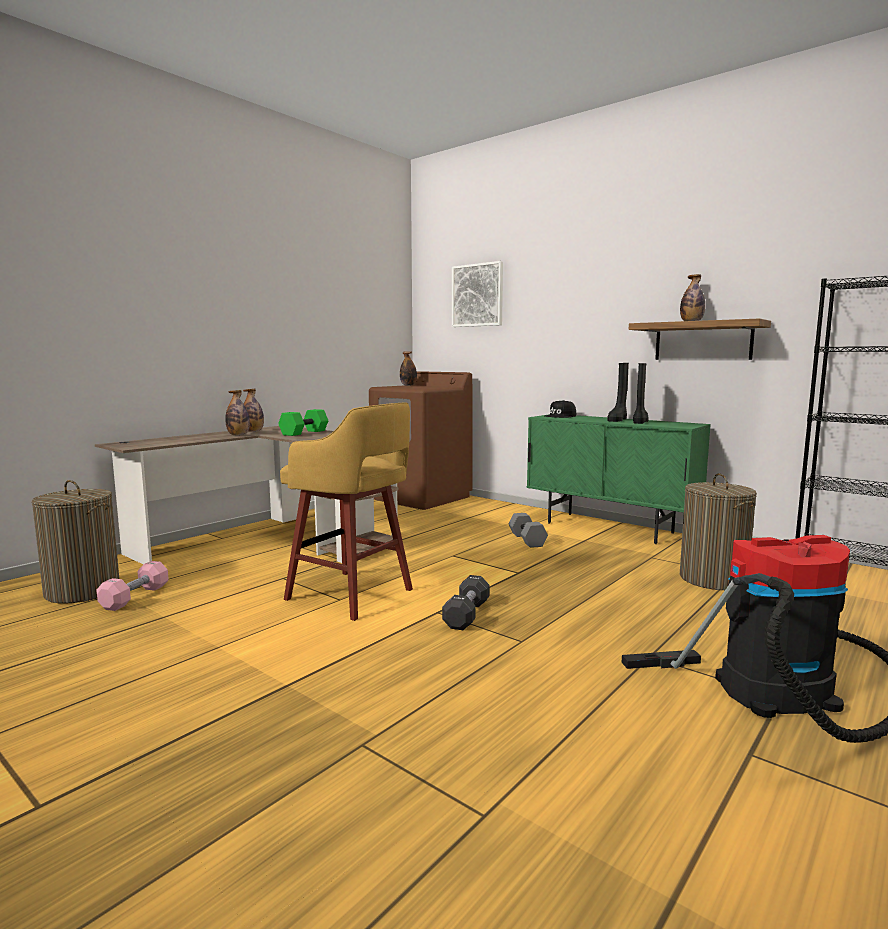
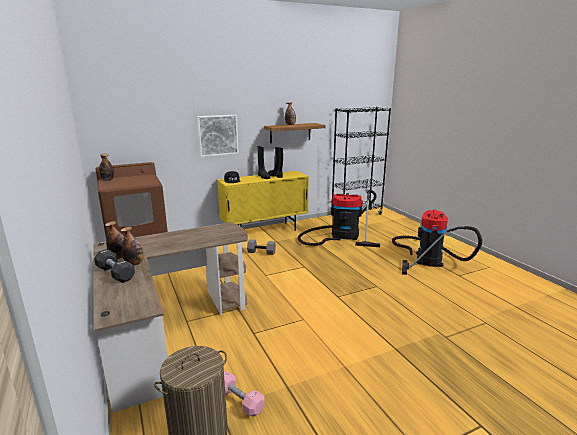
camera: 65 degrees left, 10 degrees up
(304, 433) = (160, 242): green dumbbell -> none
(352, 595) = (301, 314): yellow stool -> none
(466, 615) = (345, 290): black dumbbell -> black dumbbell (115, 273)
(477, 295) = (147, 106): picture -> picture (218, 135)
(609, 528) = (265, 231): green cabinet -> yellow cabinet
(713, 579) = (341, 235): laundry basket -> vacuum cleaner

